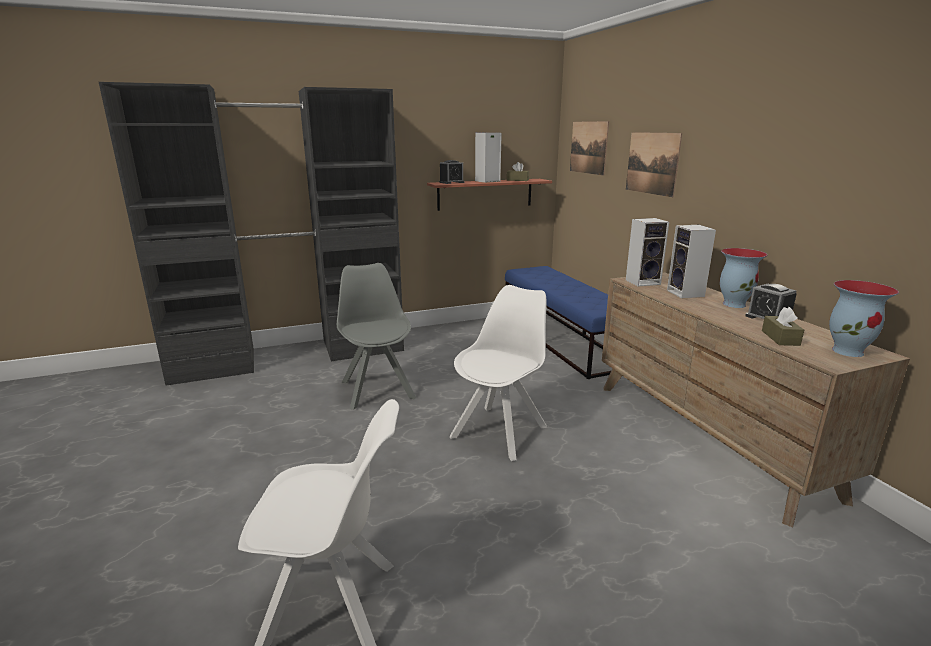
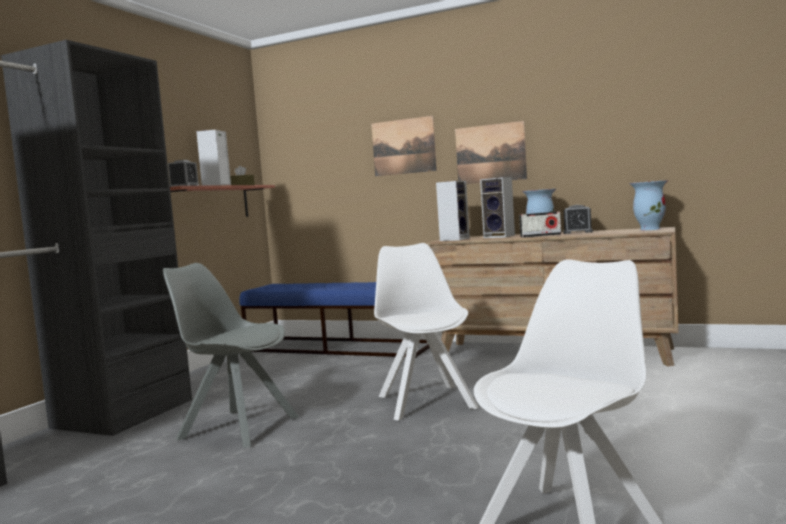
camera: 45 degrees left, 15 degrees down
(588, 147) = (311, 147): picture -> picture (490, 153)
(711, 310) = (540, 236): none -> radio
(780, 338) = (610, 232): brown tissue box -> none

